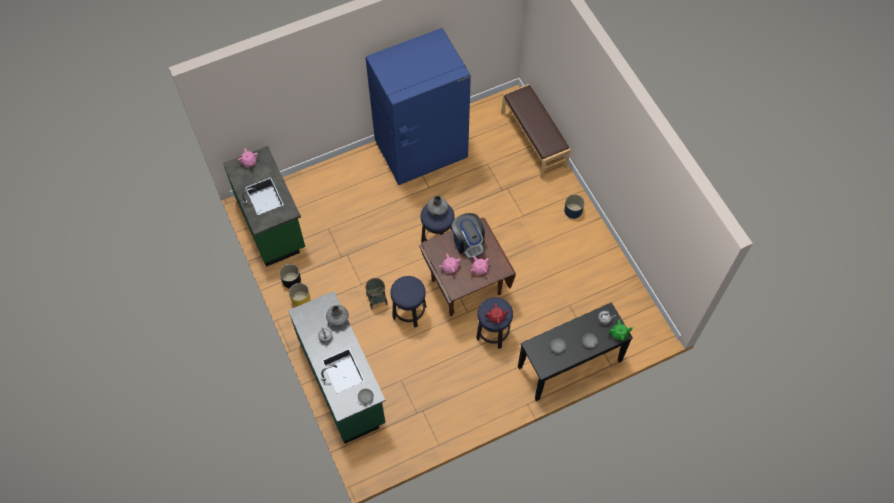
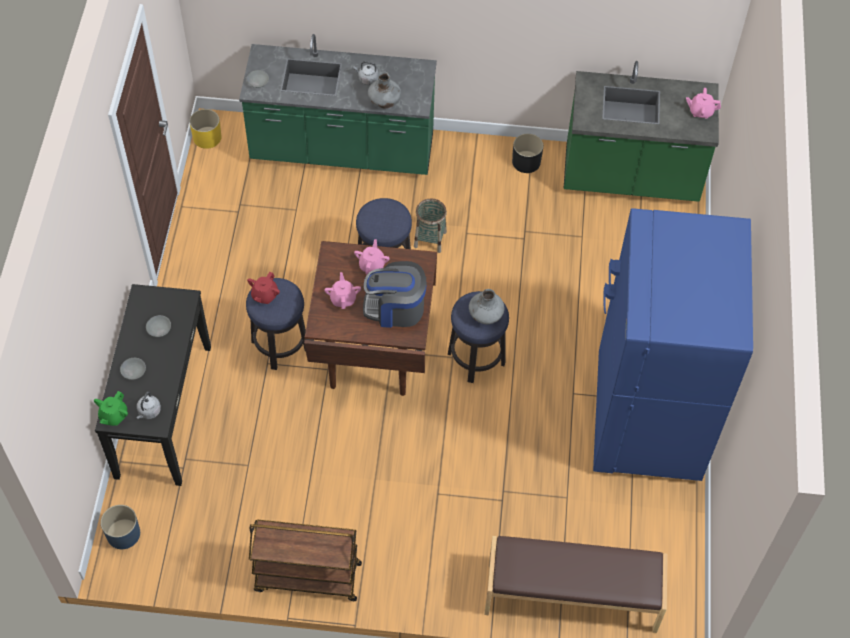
camera: 120 degrees right, 5 degrees down
(301, 299) = (490, 159): yellow planter -> yellow planter (207, 137)
(573, 210) = (397, 572): blue planter -> blue planter (123, 534)
(604, 245) = (307, 577): none -> brown cart

